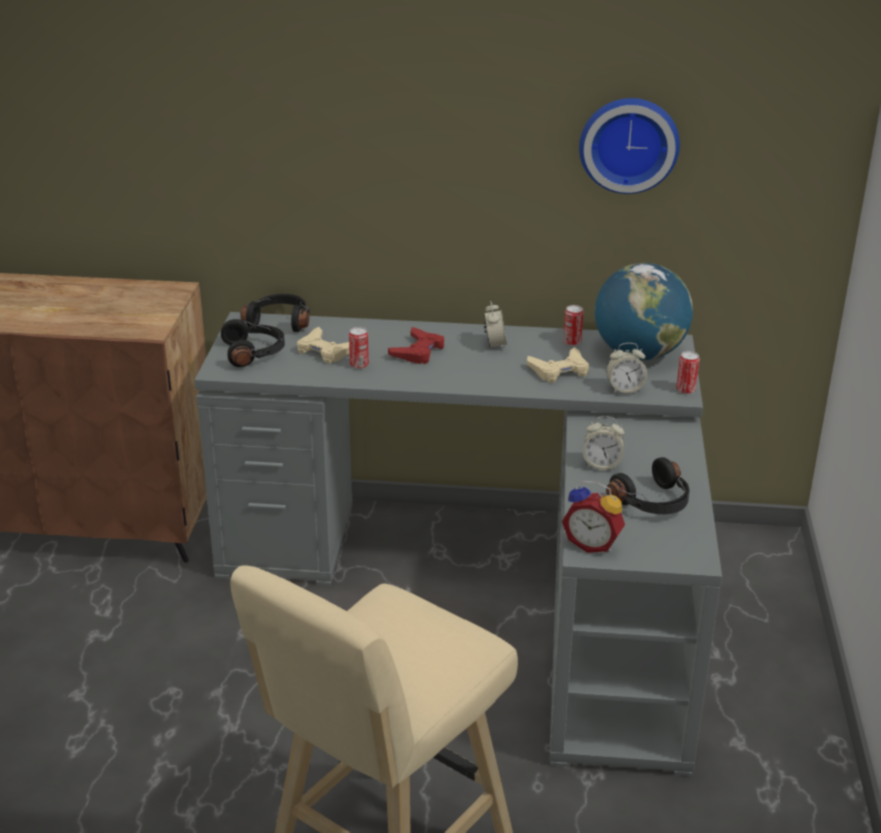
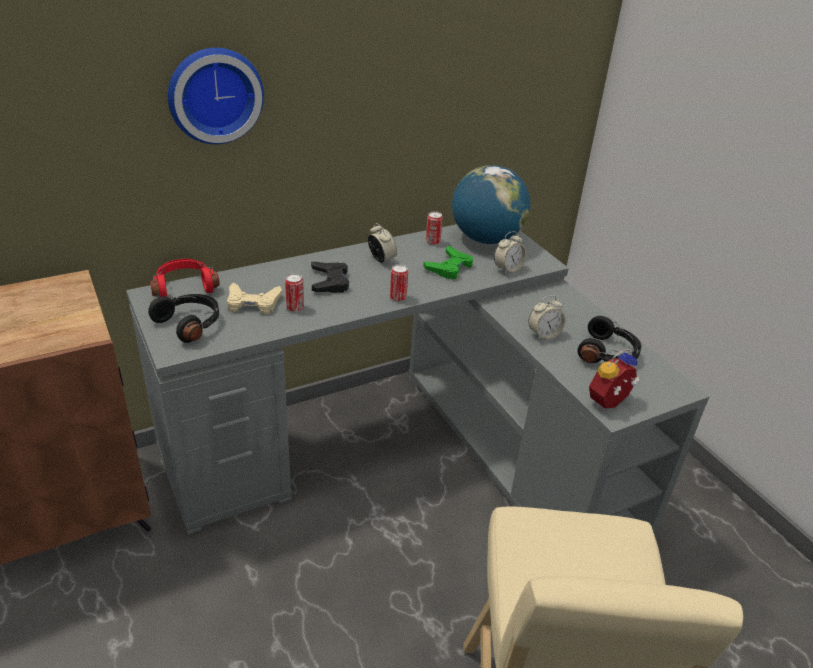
camera: 35 degrees left, 5 degrees up
(280, 321) = (184, 287): black headphones -> red headphones
(418, 351) = (330, 281): red game controller -> black game controller
(559, 371) = (449, 267): beige game controller -> green game controller
(593, 544) = (610, 404): alarm clock -> alarm clock turned 150 degrees clockwise
(628, 143) = (460, 68): wall clock -> wall clock (214, 94)
(685, 390) = (545, 258): can -> can (398, 297)

